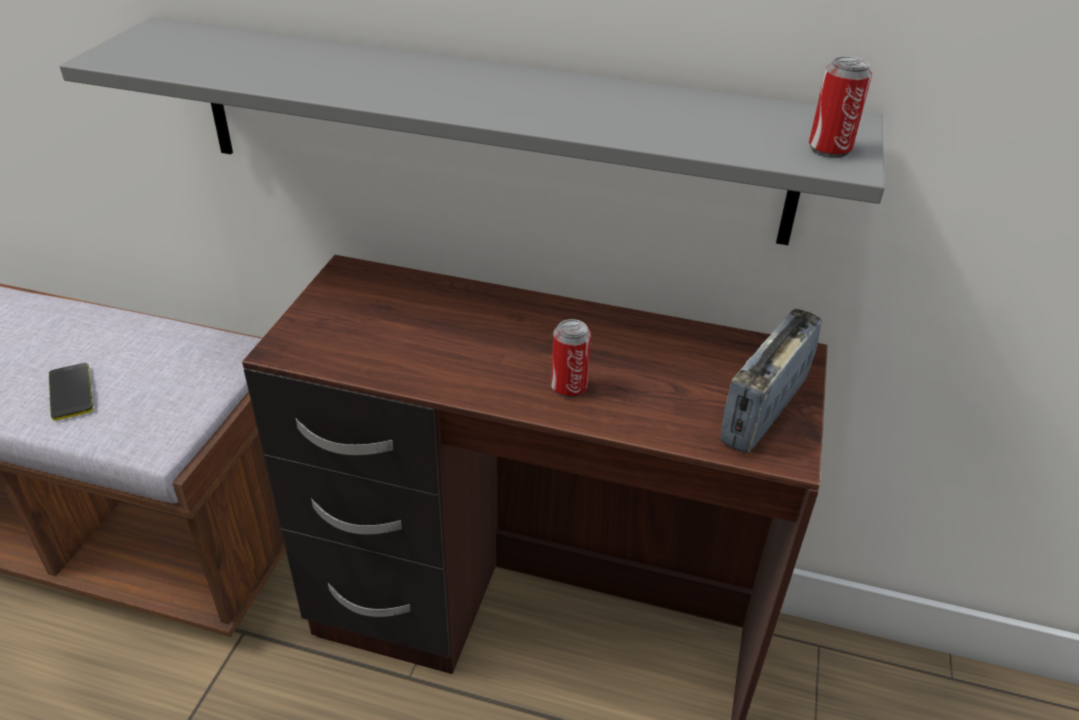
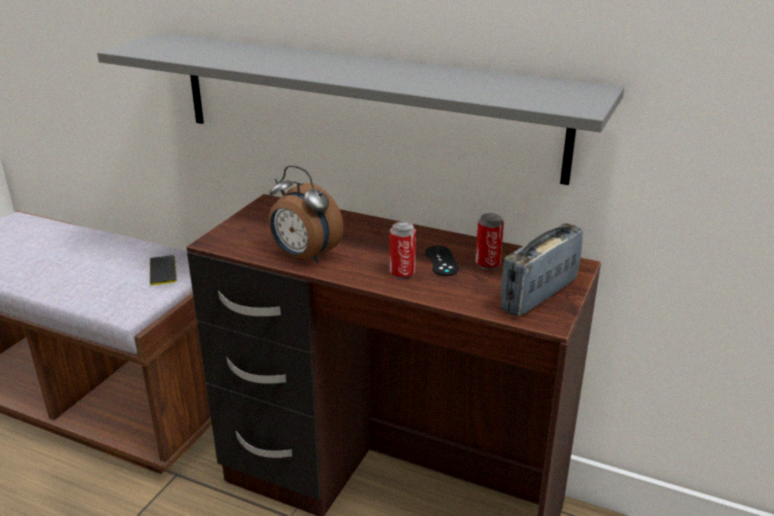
camera: 10 degrees right, 10 degrees down
(71, 392) = (80, 278): phone -> phone (163, 271)
(422, 367) = (304, 256): none -> alarm clock
(617, 361) = (441, 261): none -> black game controller
(829, 149) = (574, 101): can -> can (487, 264)

